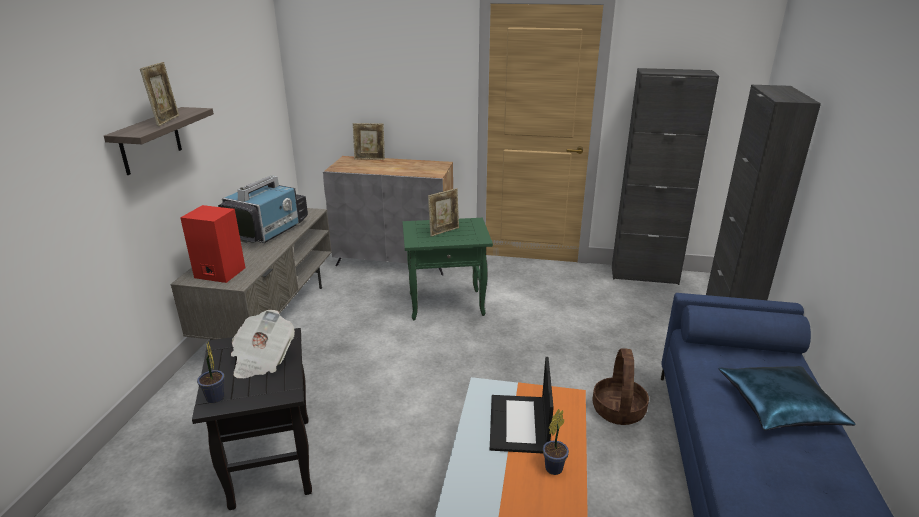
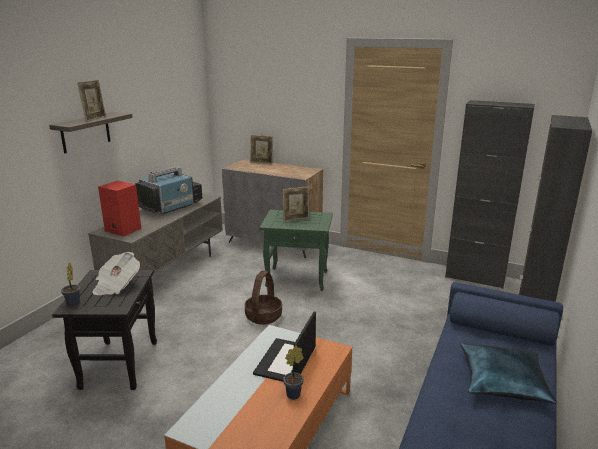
camera: 15 degrees right, 5 degrees down
(618, 410) = (395, 374): basket -> basket (263, 316)

